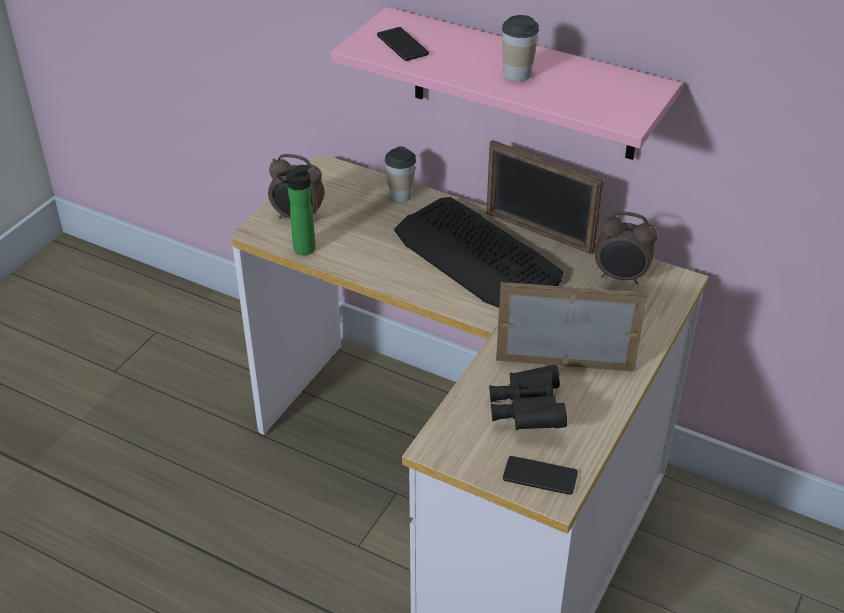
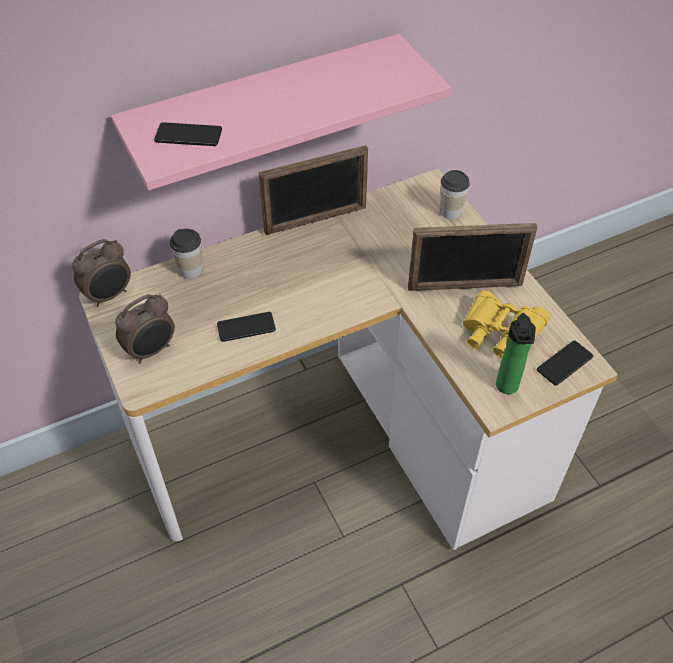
camera: 55 degrees left, 10 degrees up
(301, 250) = (196, 370): bottle -> bottle (507, 388)
(371, 253) = (246, 327): none -> phone
(476, 256) = (309, 268): keyboard -> none
(517, 74) = (304, 98): cup -> cup (450, 211)
(527, 412) = (498, 334): black binoculars -> yellow binoculars
(564, 363) = (465, 287): picture frame -> picture frame turned 135 degrees counterclockwise
(620, 277) = (403, 208): alarm clock -> alarm clock (109, 295)

